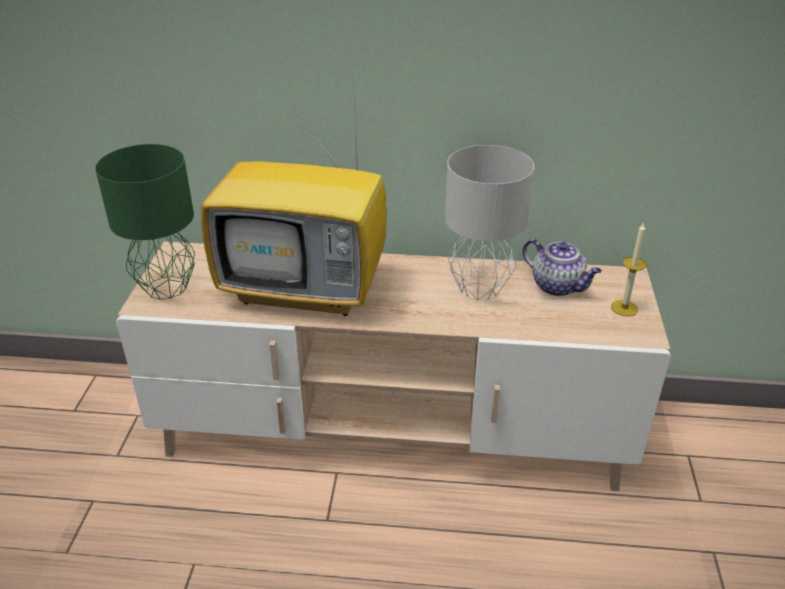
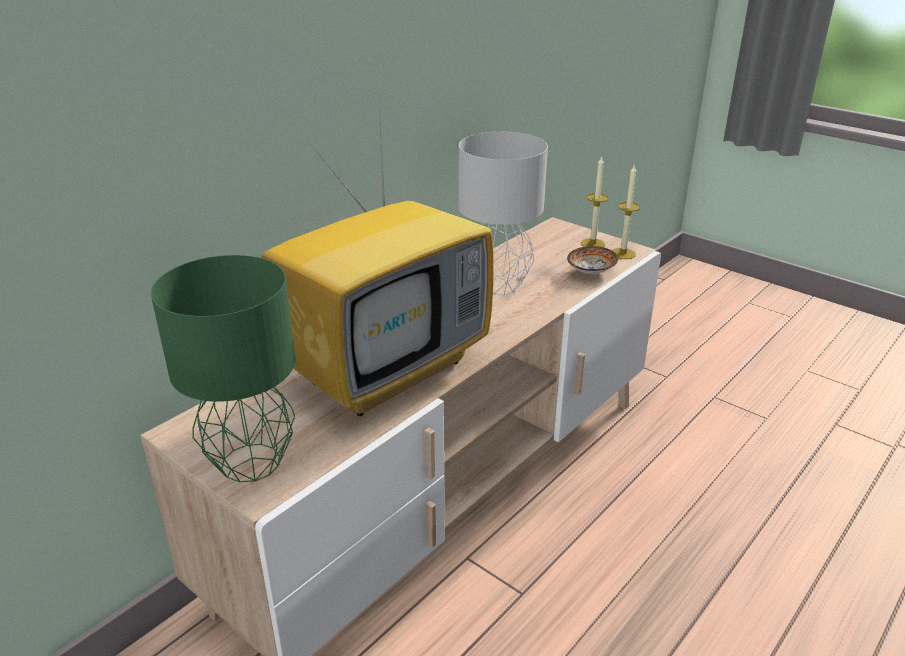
camera: 55 degrees left, 5 degrees down
(558, 286) = (536, 255): teapot -> none
(568, 326) = (591, 271): none -> bowl
(630, 332) = (623, 253): none -> candle

